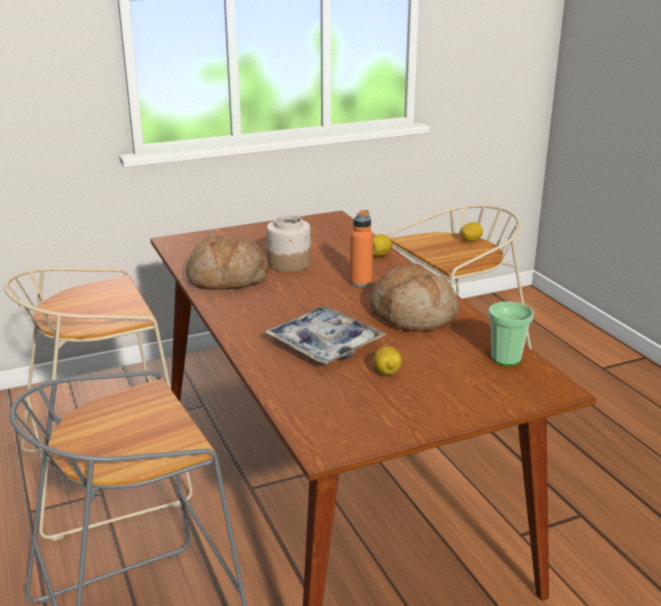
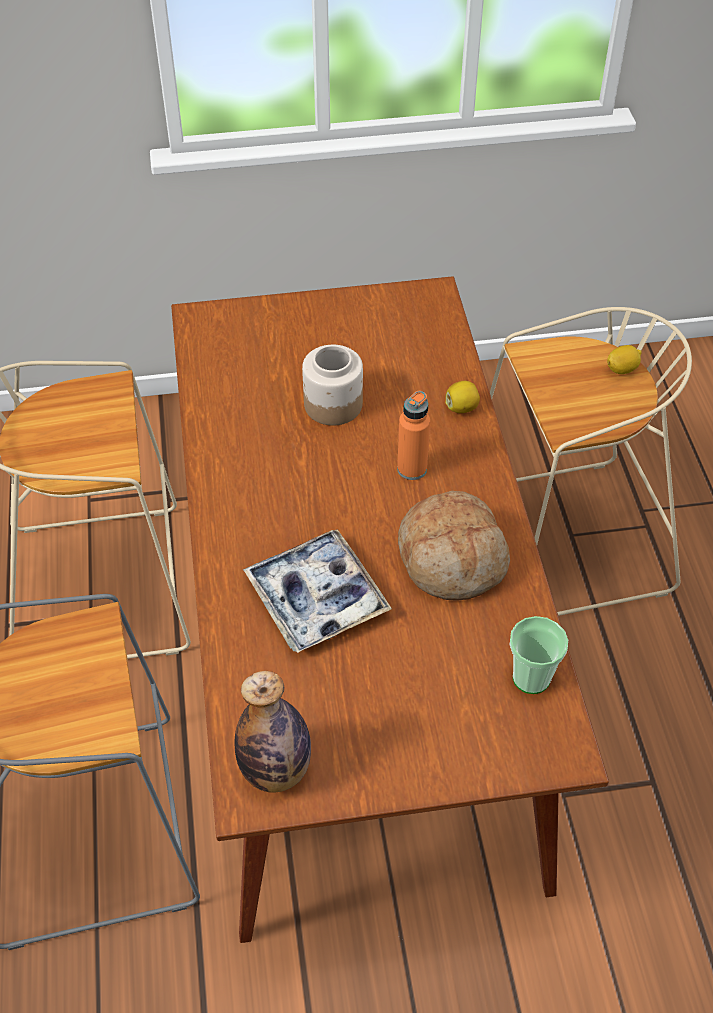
camera: 15 degrees right, 25 degrees up
(227, 279) = (242, 426): bread -> none
(340, 430) = (275, 770): none -> bottle
(386, 372) = (371, 672): lemon -> none

